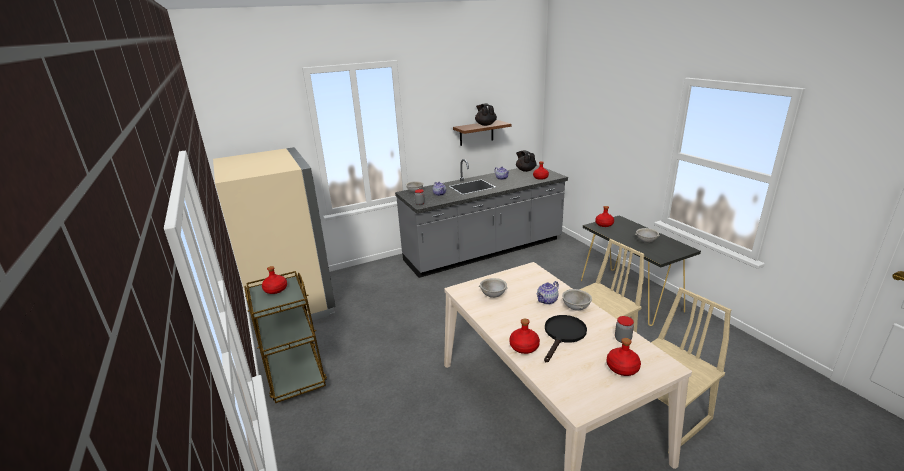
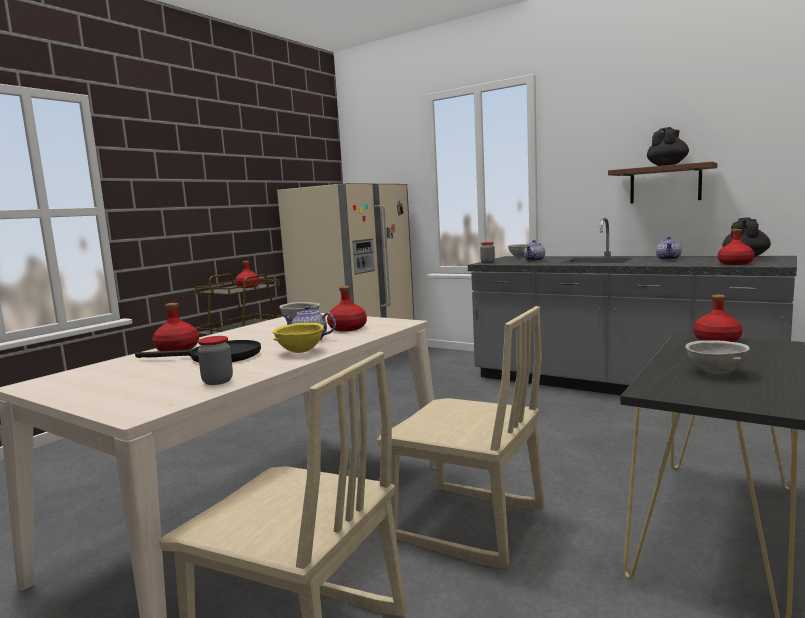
camera: 60 degrees right, 15 degrees down
(576, 308) = (301, 352): grey bowl -> yellow bowl
(622, 368) = (131, 390): red bottle -> red bottle (348, 328)

